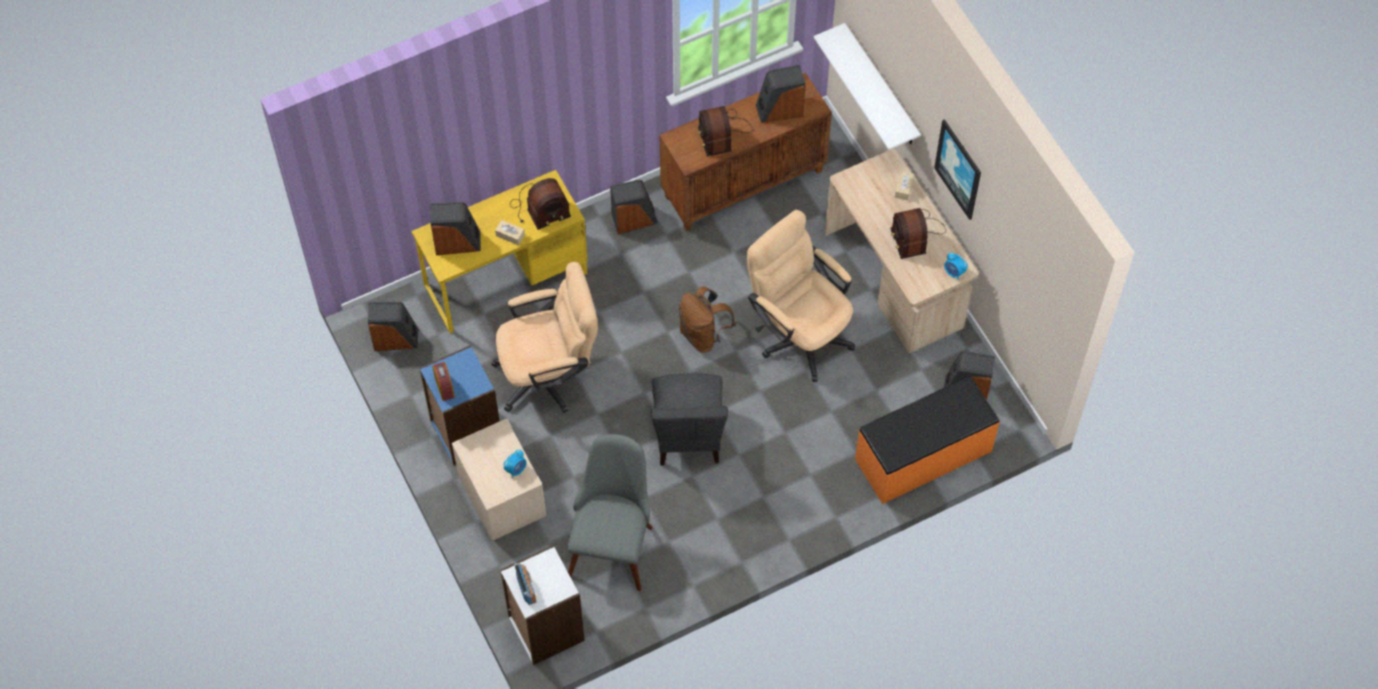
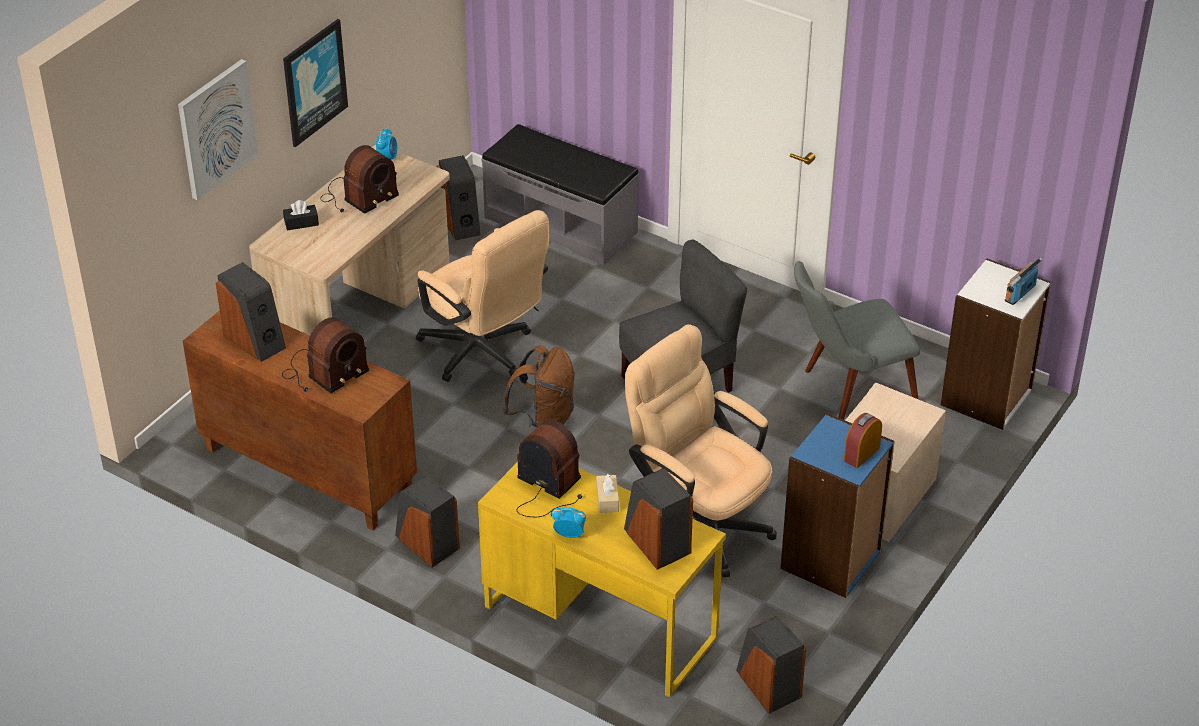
camera: 120 degrees left, 20 degrees down
(516, 469) = (878, 408): alarm clock -> alarm clock (569, 534)
(798, 332) = (483, 354): beige office chair -> beige office chair turned 60 degrees counterclockwise
(881, 87) = (200, 223): white shelf -> none
(902, 69) = (216, 128): none -> picture
(904, 188) = (301, 223): beige tissue box -> black tissue box
(924, 456) = (561, 224): orange bench -> grey bench

